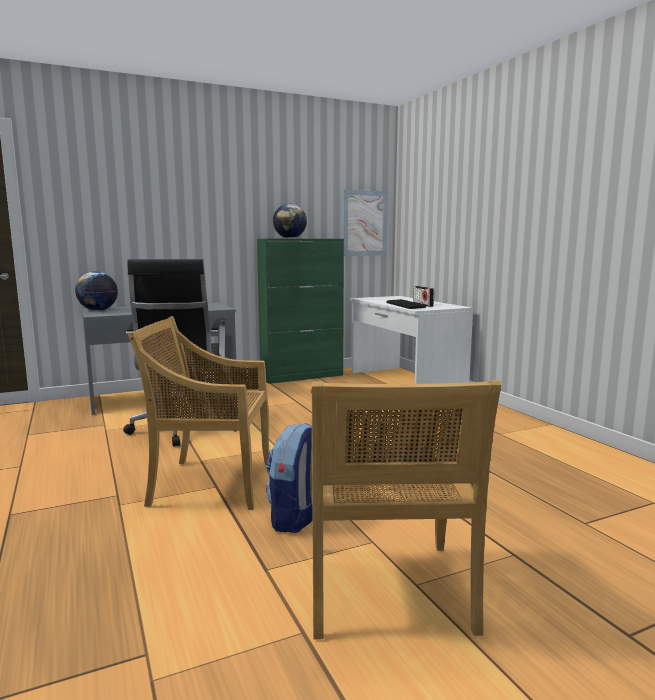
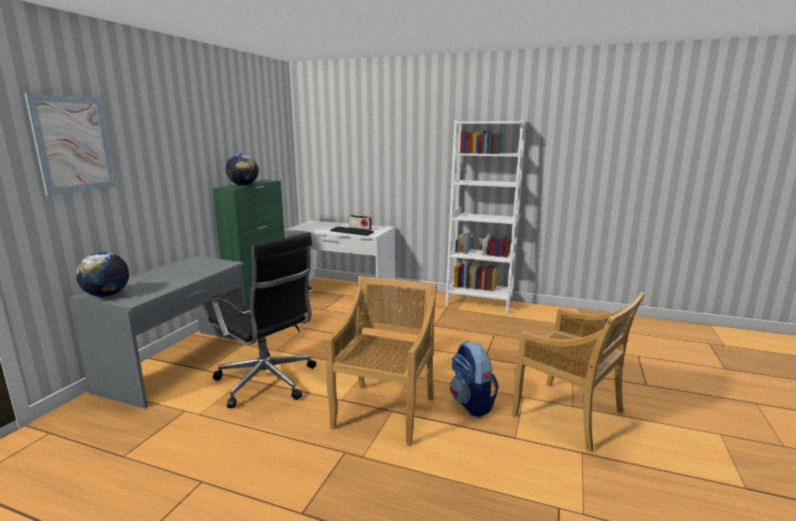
camera: 45 degrees left, 5 degrees up
(210, 484) = (384, 411): beige chair -> beige chair turned 150 degrees clockwise
(364, 223) = (278, 163): picture -> picture (73, 144)
(550, 437) = (479, 303): none -> white bookcase

